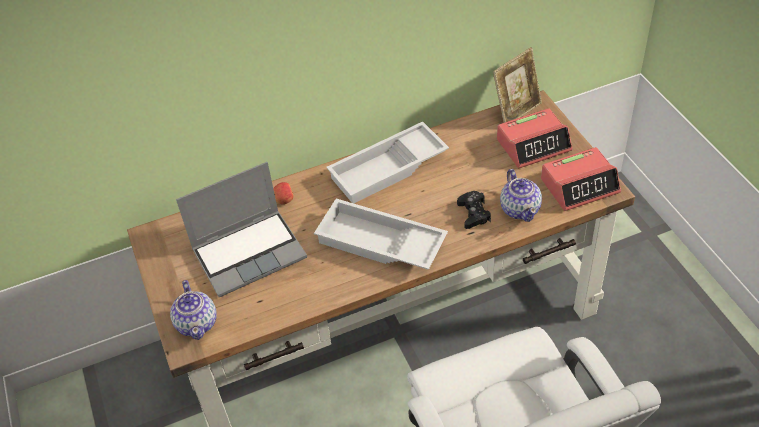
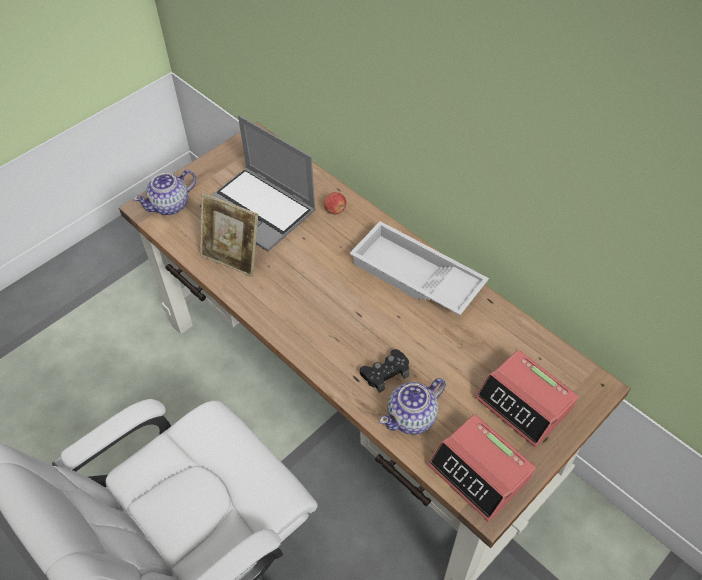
camera: 65 degrees right, 5 degrees up
(379, 244) = (308, 303): white tray -> none
(516, 110) = (575, 369): picture frame -> picture frame (232, 258)

